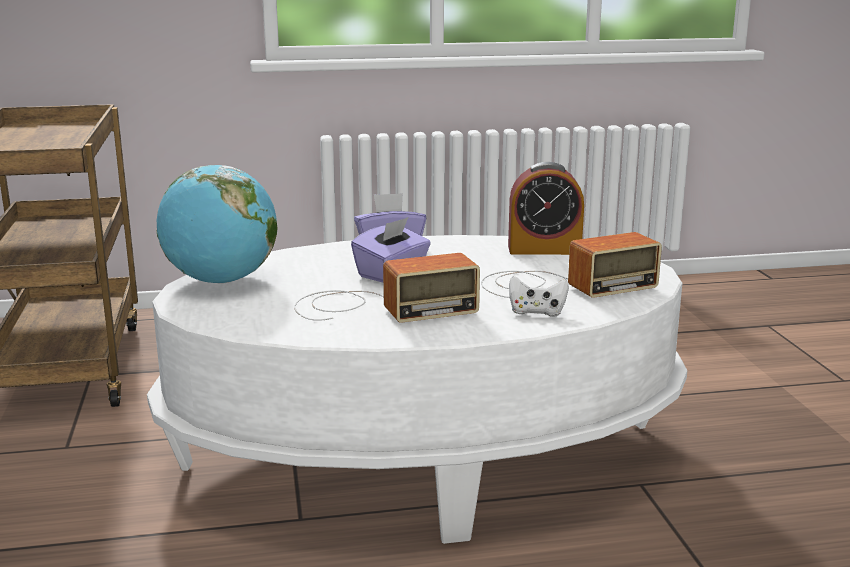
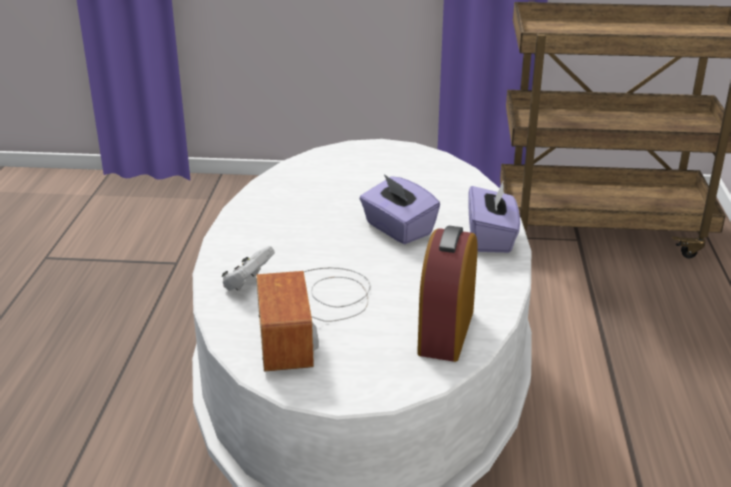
camera: 105 degrees right, 10 degrees up
(221, 281) = (411, 160): globe -> none
(378, 307) = (311, 213): radio -> none

